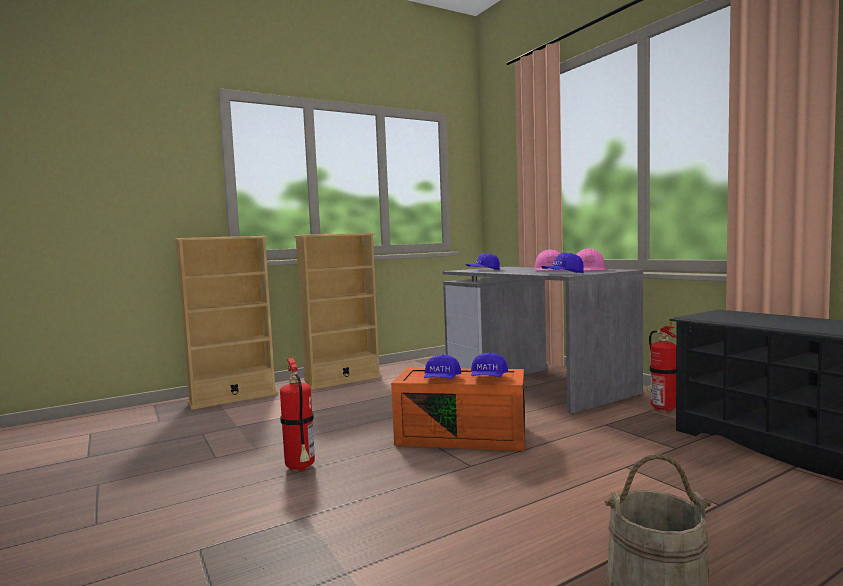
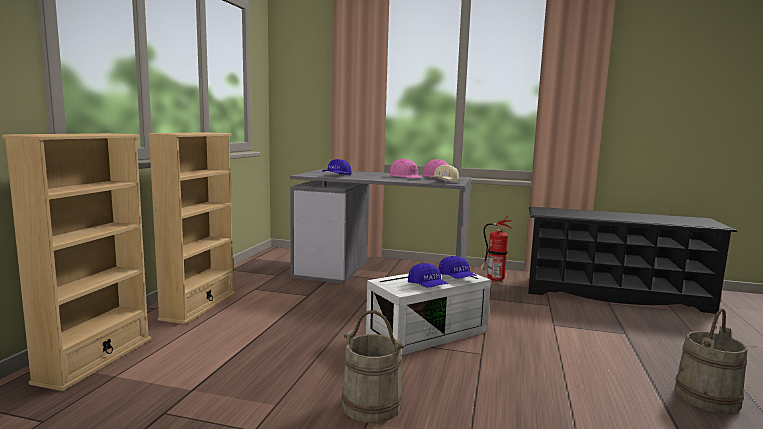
camera: 45 degrees left, 5 degrees up
(301, 469) = (371, 405): fire extinguisher -> beige bucket
(463, 435) = (427, 331): orange storage box -> white storage box
(563, 274) = (444, 182): blue cap -> beige cap

